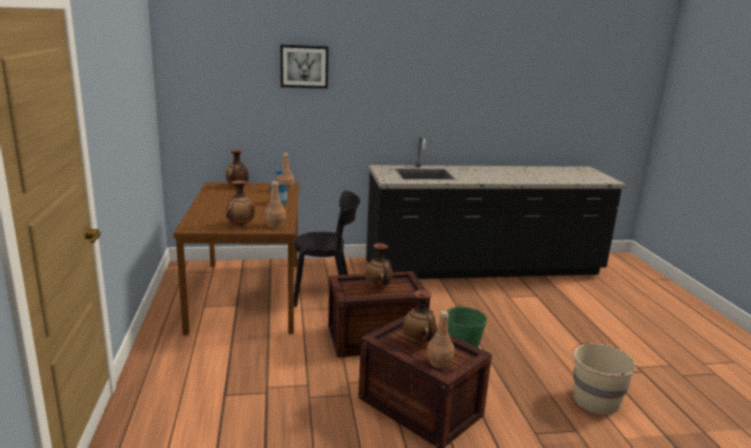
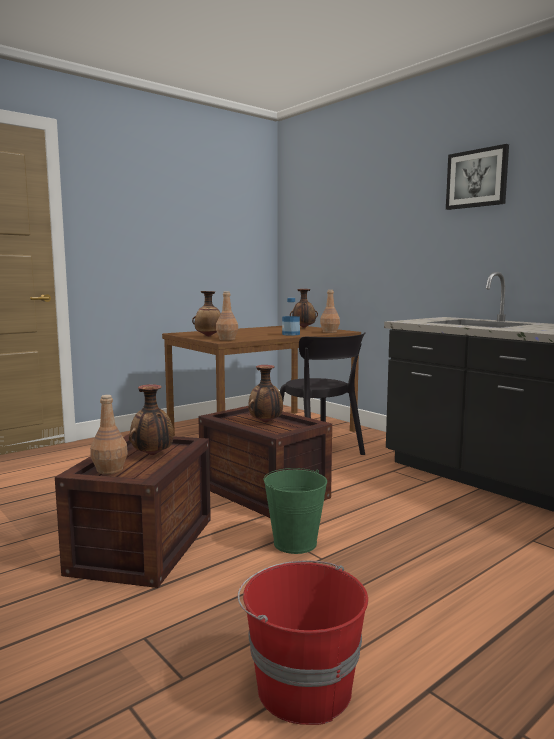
camera: 60 degrees right, 10 degrees down
(304, 66) = (382, 198): picture -> picture (477, 178)
(595, 400) = (302, 687): beige bucket -> red bucket

